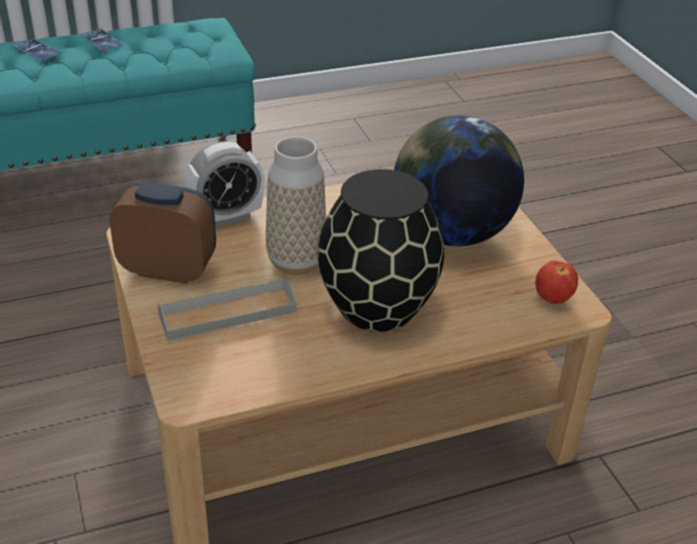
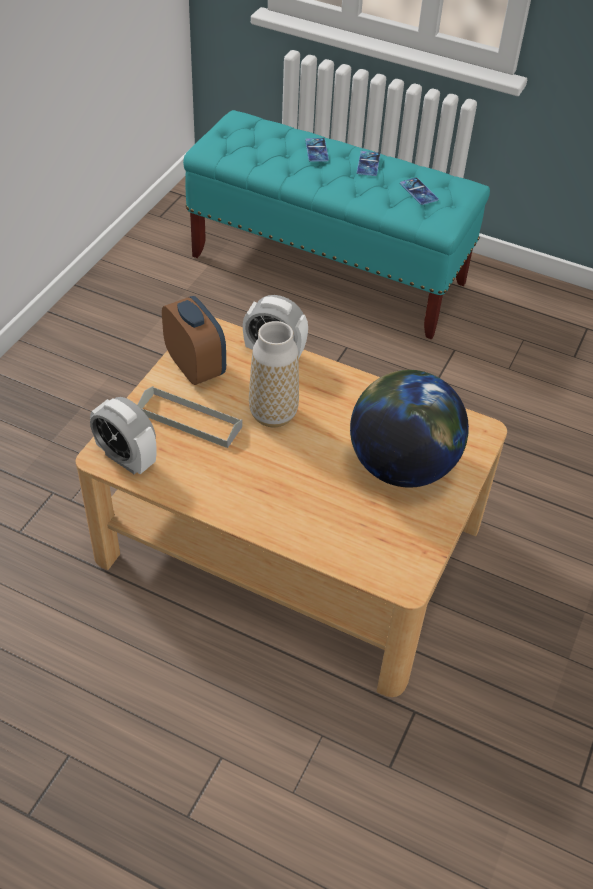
camera: 45 degrees right, 10 degrees up
(176, 41) = (418, 191): none -> phone
(215, 384) = (126, 458): none -> alarm clock
(376, 308) = (276, 481): black vase -> none
(553, 299) = (399, 563): apple -> none

